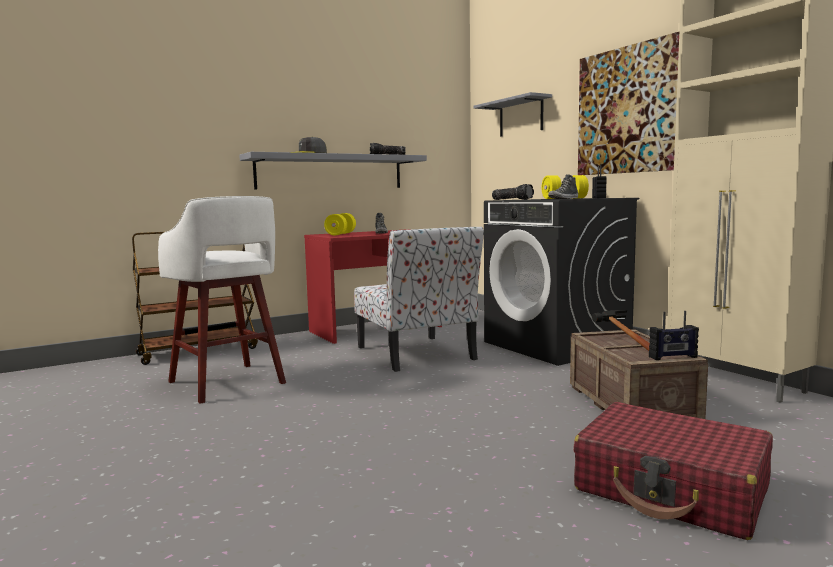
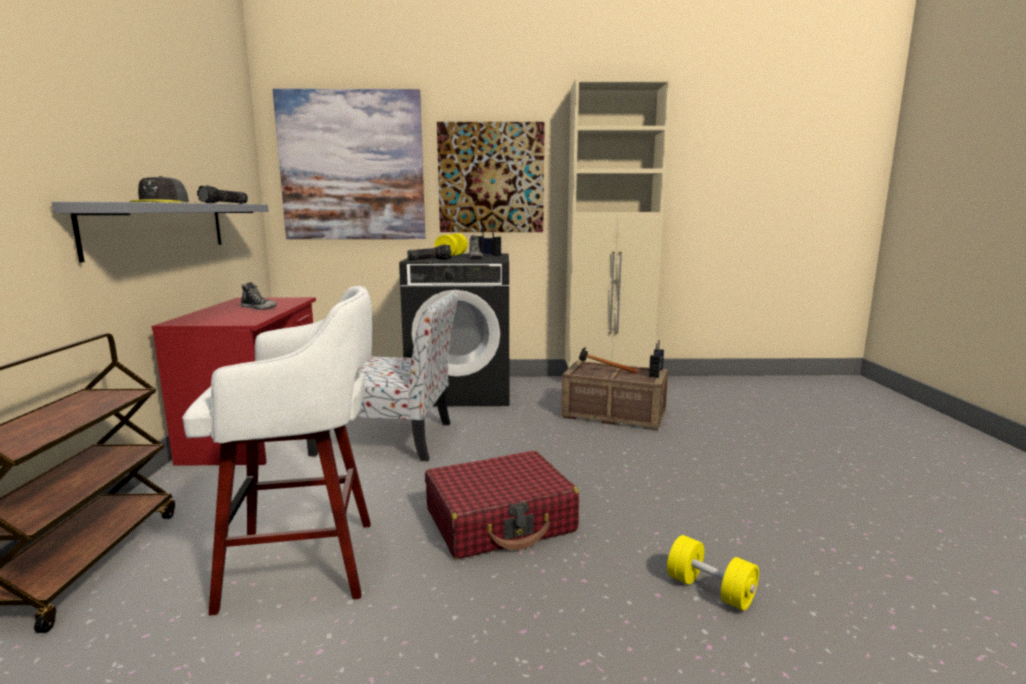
camera: 60 degrees left, 5 degrees up
(340, 234) = (213, 317): yellow dumbbell -> yellow dumbbell (710, 590)
(521, 117) = (352, 166): grey shelf -> picture
(672, 489) = (747, 450): red suitcase -> red suitcase (500, 521)

